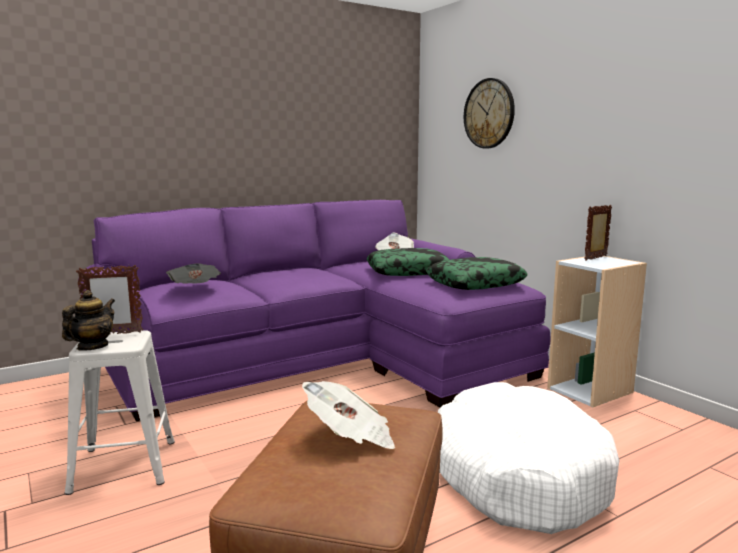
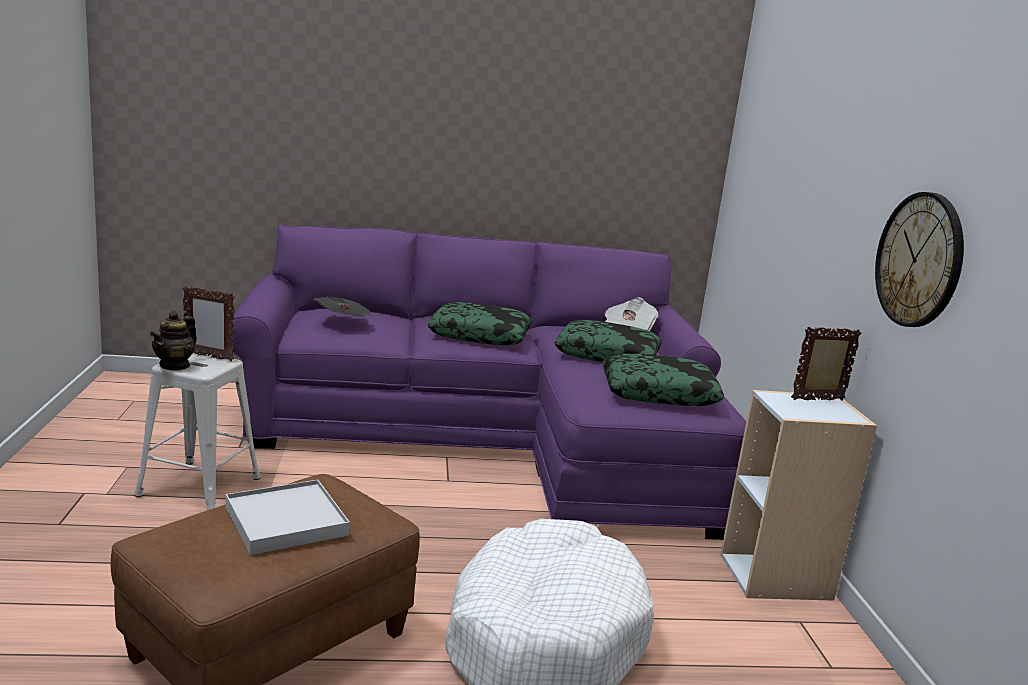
camera: 25 degrees right, 5 degrees up
(92, 347) = (175, 365): teapot -> teapot turned 150 degrees clockwise
(304, 278) = (480, 335): none -> pillow
(350, 437) = (286, 521): newspaper -> white tray
(489, 113) = (786, 159): wall clock -> wall clock (919, 260)

